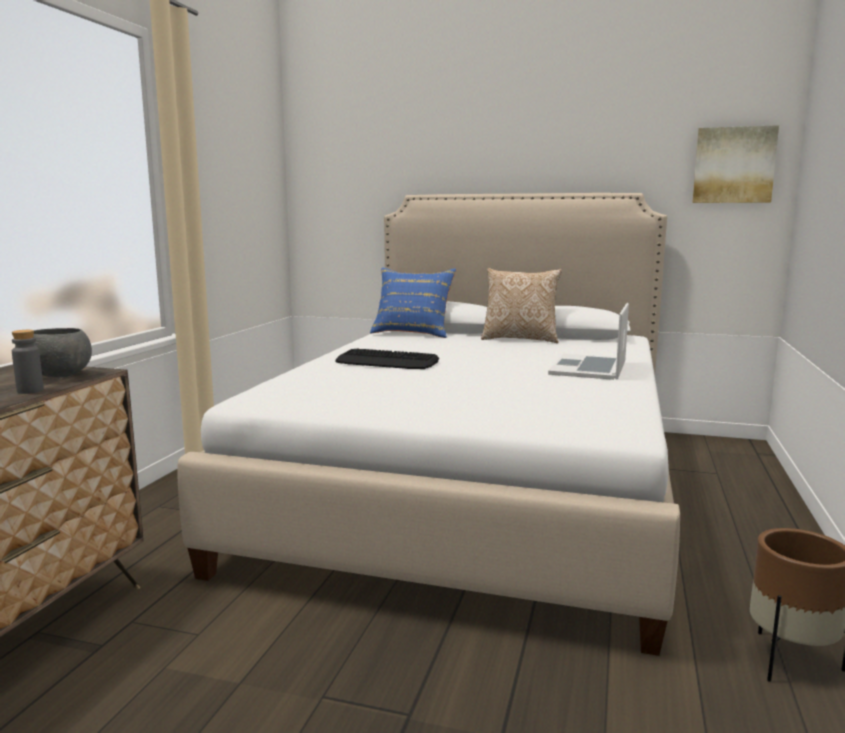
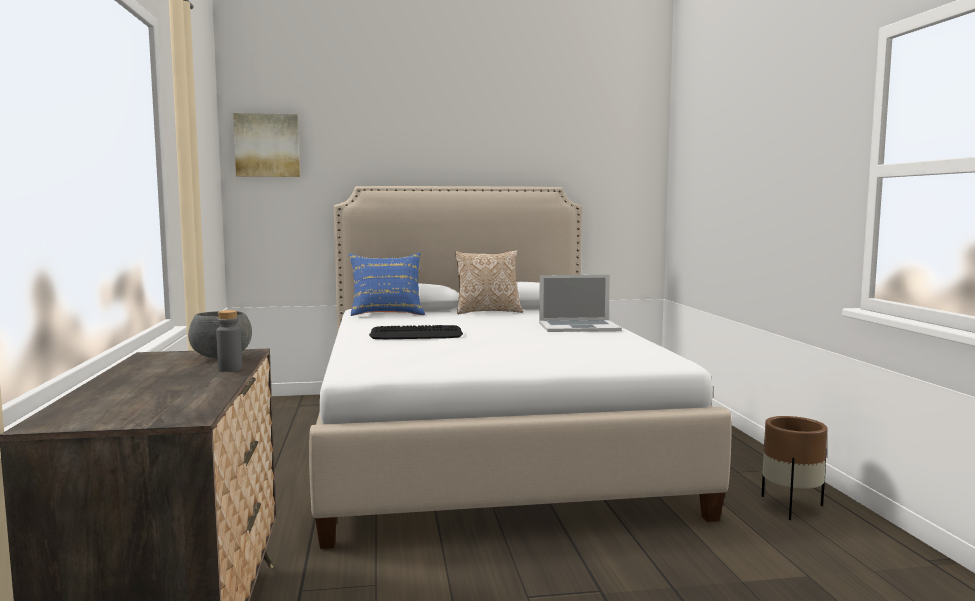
camera: 25 degrees left, 5 degrees down
(589, 367) = (578, 327): laptop -> laptop turned 90 degrees counterclockwise
(733, 165) = (624, 167): picture -> picture (267, 145)

